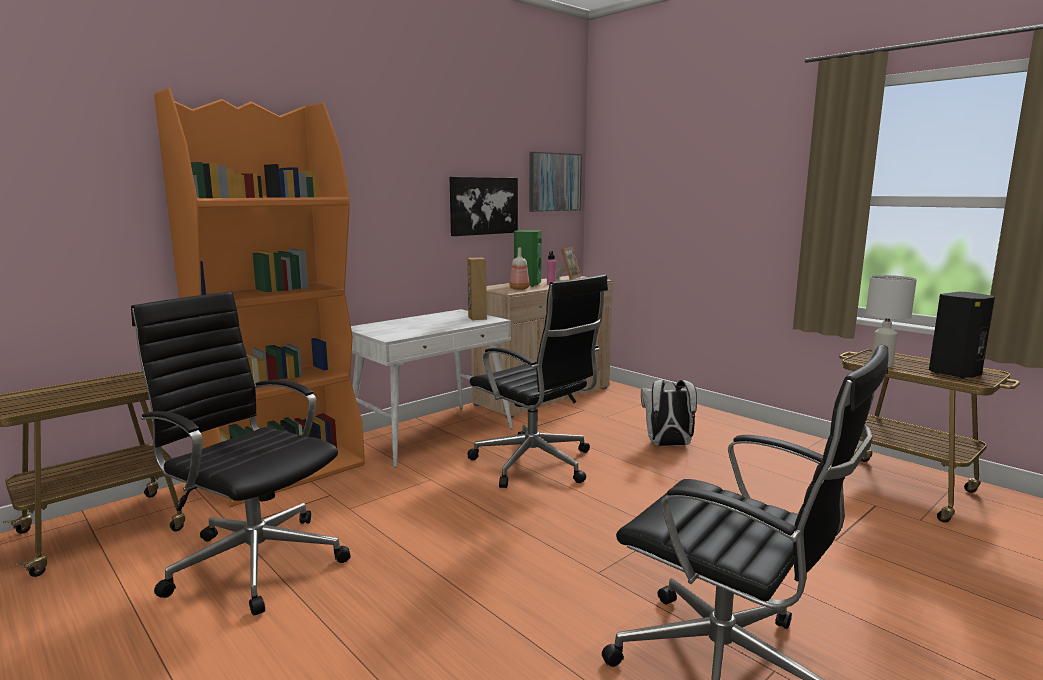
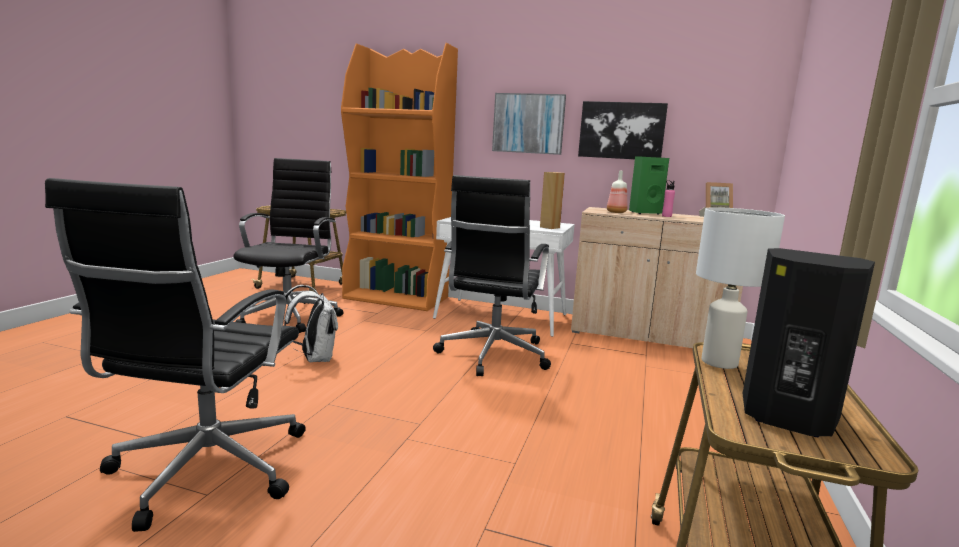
camera: 60 degrees right, 0 degrees up
(554, 182) = (731, 109): picture -> picture (528, 123)
(668, 445) = (620, 403): white backpack -> white backpack (314, 358)

